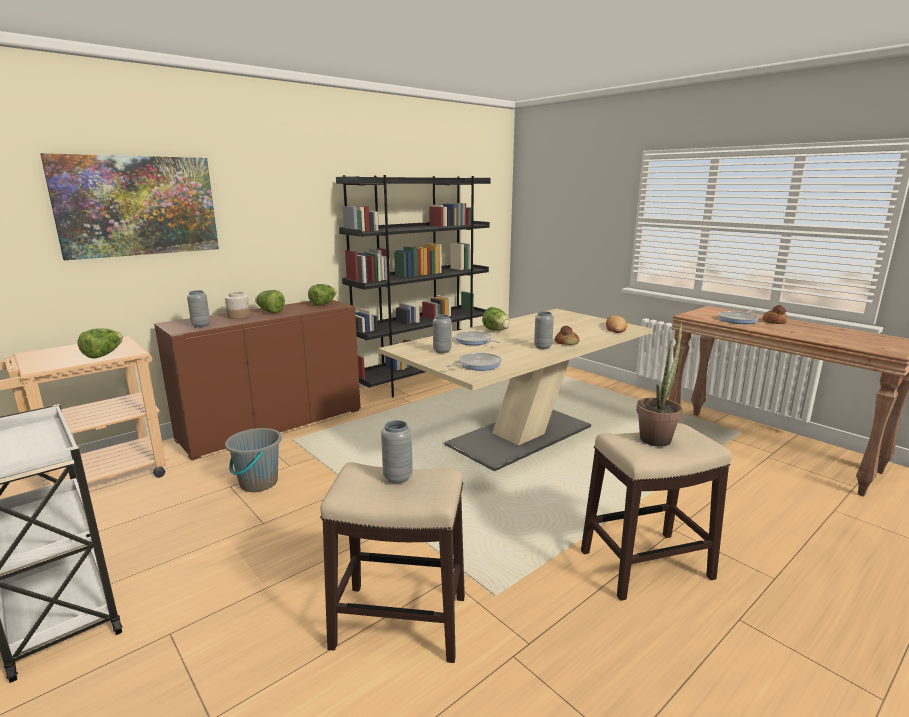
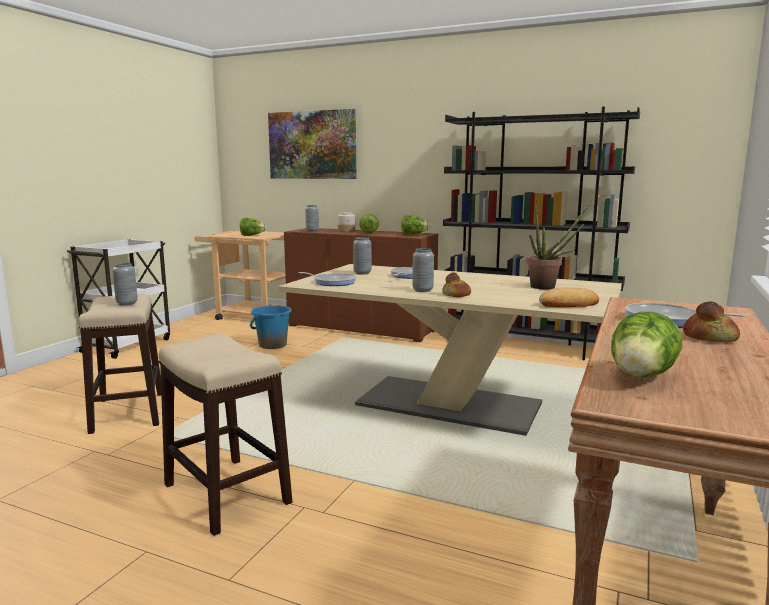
camera: 65 degrees right, 5 degrees down
(258, 483) = (272, 345): grey bucket -> blue bucket
(496, 330) = (461, 277): lettuce -> lettuce (641, 377)
(657, 437) = (229, 350): potted plant -> potted plant (548, 287)

